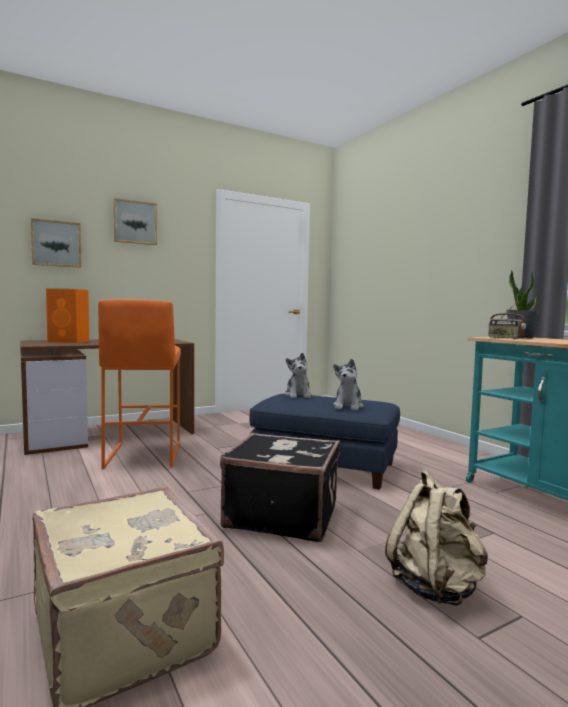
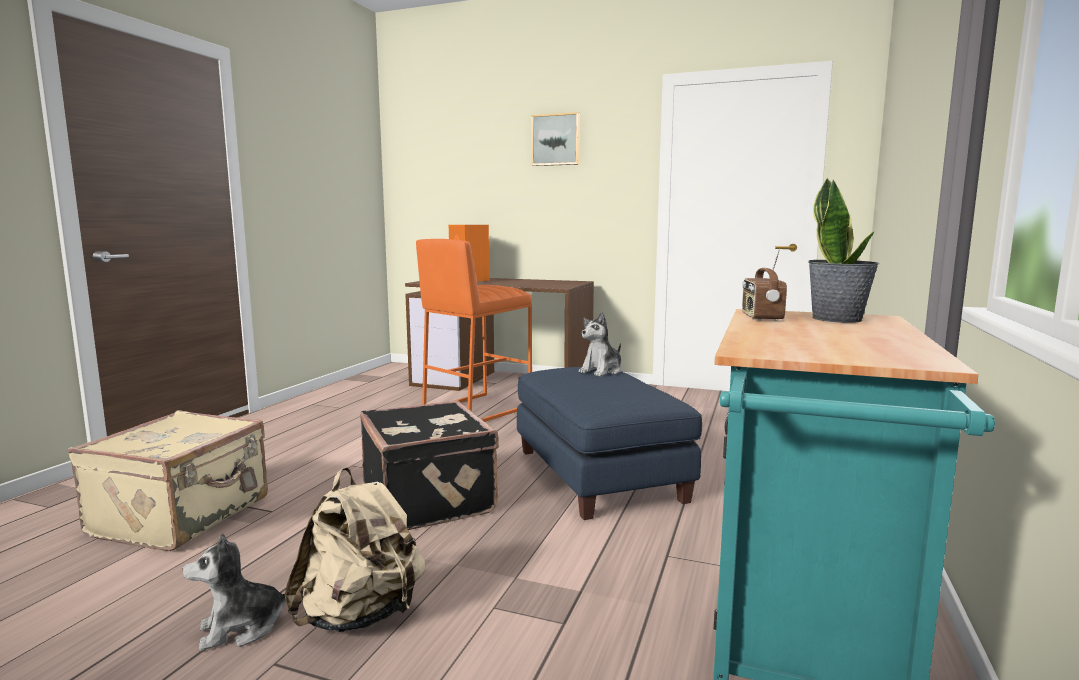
camera: 50 degrees right, 5 degrees up
(56, 244) = (478, 175): picture -> none
(348, 406) = (596, 395): plush toy -> plush toy (241, 628)

